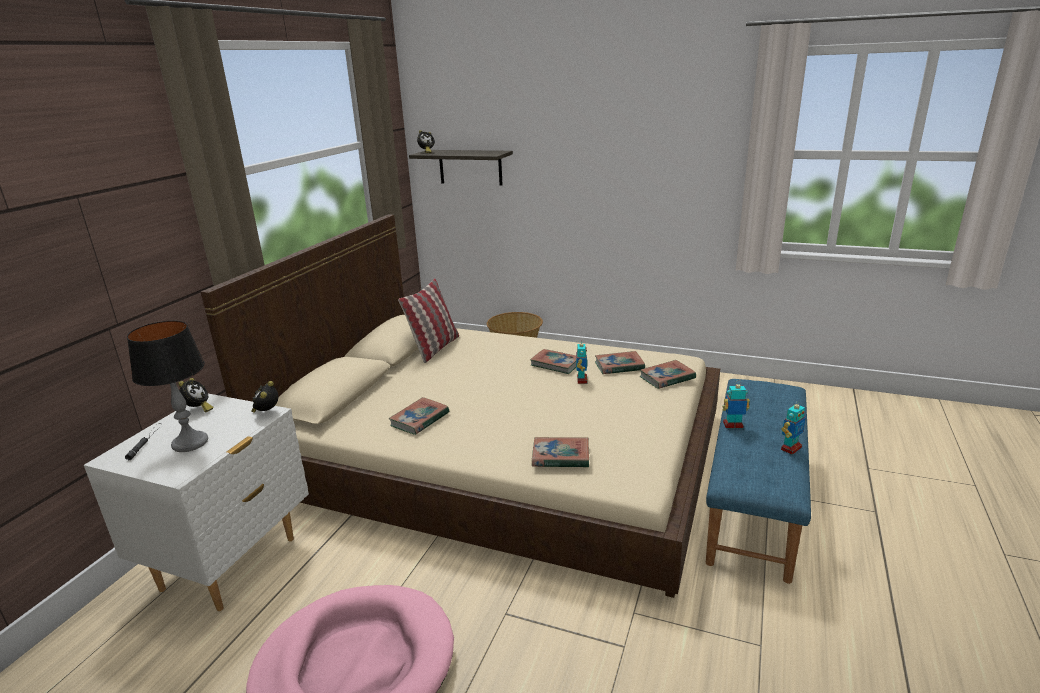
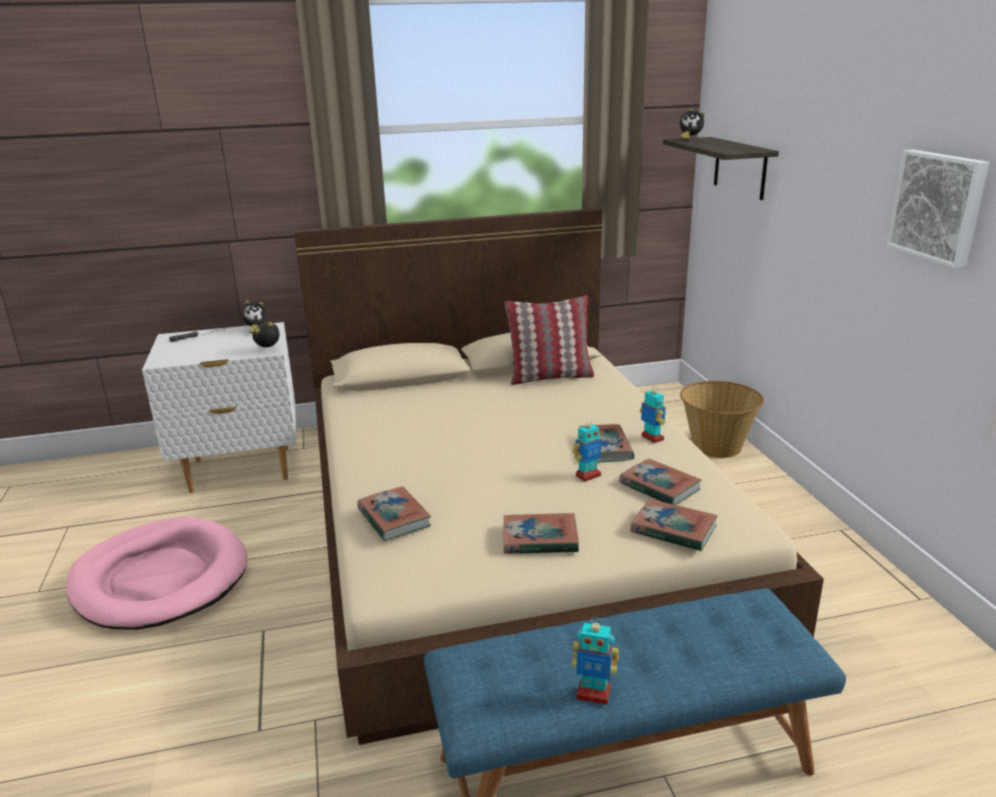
camera: 55 degrees right, 0 degrees up
(190, 443) = (204, 347): table lamp -> none
(419, 419) = (399, 425): book -> book (540, 539)
(662, 164) = (939, 206): none -> picture
(733, 425) = (604, 622): toy robot -> toy robot (652, 438)

